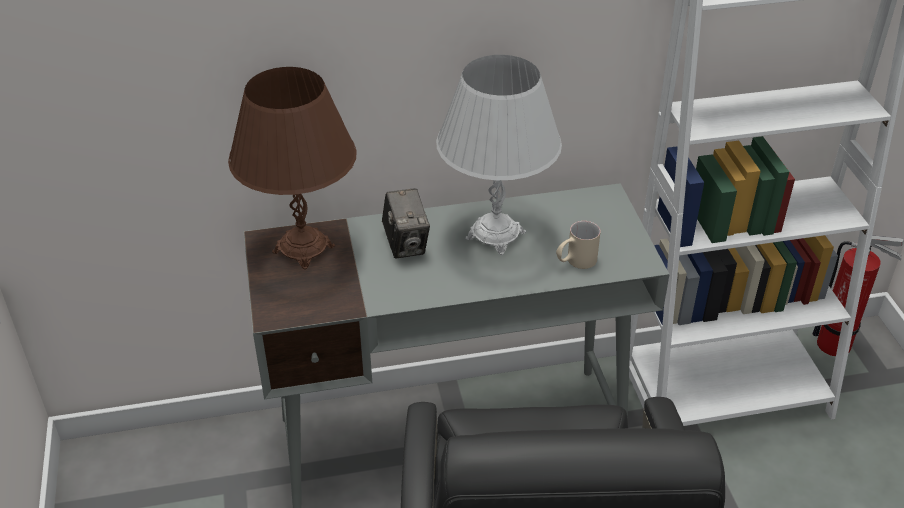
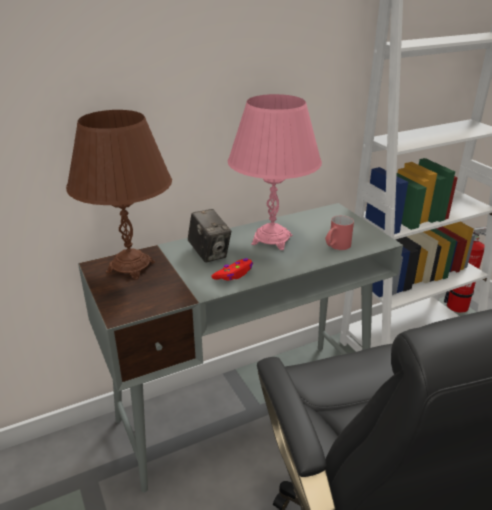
camera: 15 degrees left, 10 degrees down
(424, 282) = (234, 274): none -> red game controller
(495, 235) = (272, 240): white table lamp -> pink table lamp
(575, 262) = (336, 247): beige mug -> red mug

